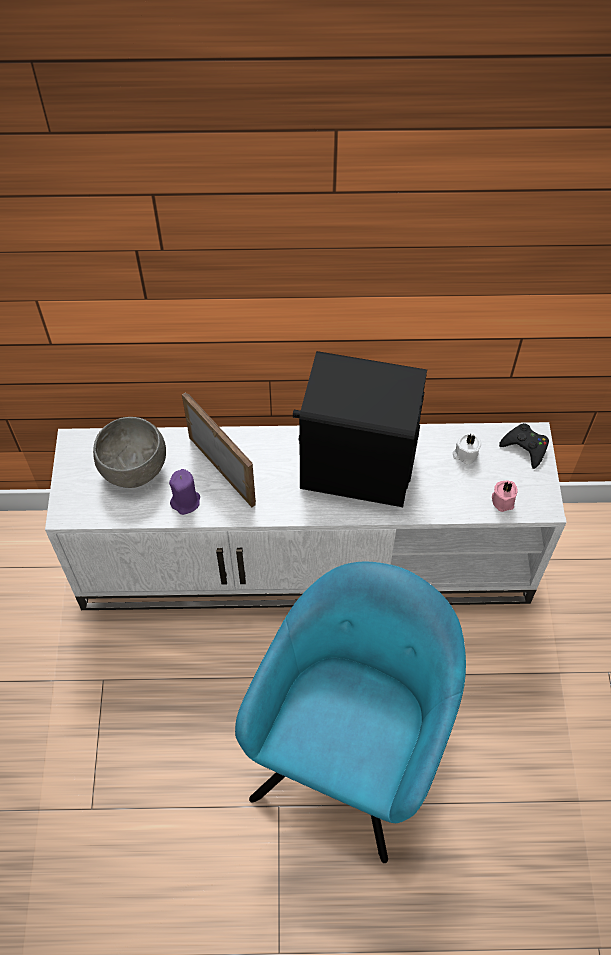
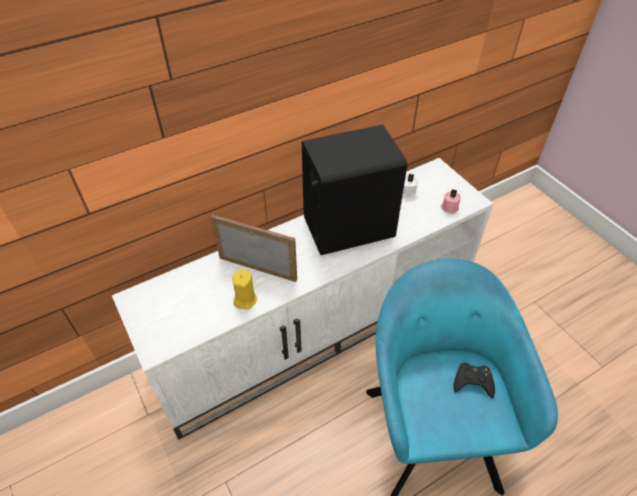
camera: 30 degrees left, 10 degrees down
(134, 468) = (190, 295): grey bowl -> none
(186, 501) = (245, 299): purple candle -> yellow candle
(525, 447) = (437, 175): black game controller -> black game controller (473, 382)

